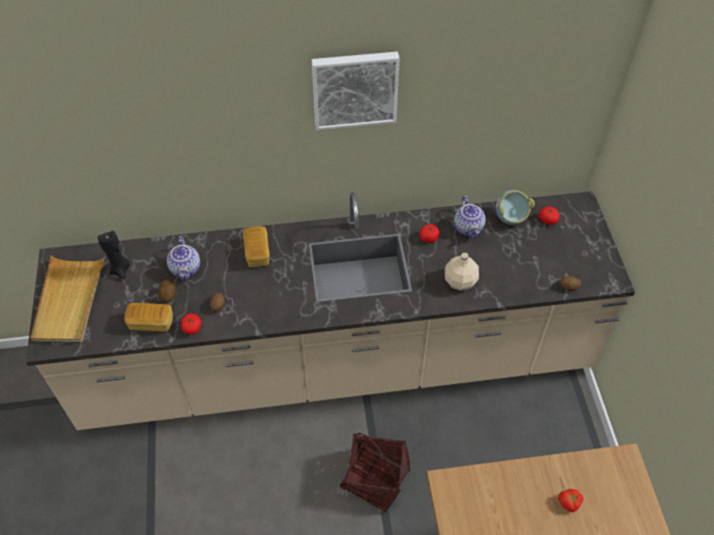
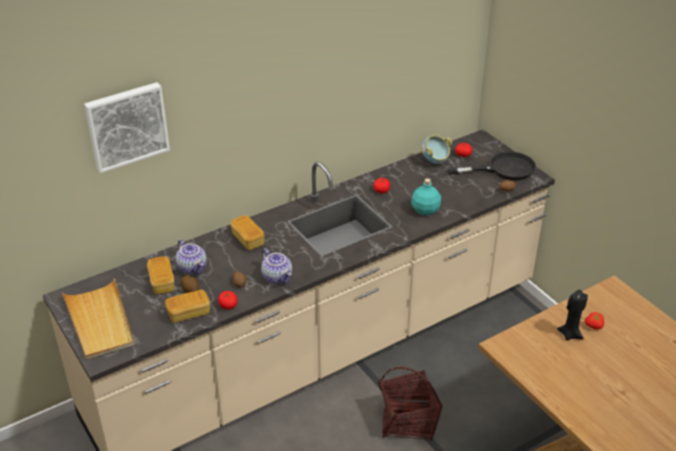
camera: 25 degrees left, 15 degrees down
(121, 270) = (133, 286): black candle -> black candle (570, 334)
(148, 275) = (162, 282): none -> bread
(354, 88) = (307, 63): picture -> picture (126, 125)
(460, 281) = (425, 210): beige bottle -> turquoise bottle
(469, 228) = (408, 175): teapot -> teapot (278, 277)
(582, 255) = (503, 169): none -> black frying pan

